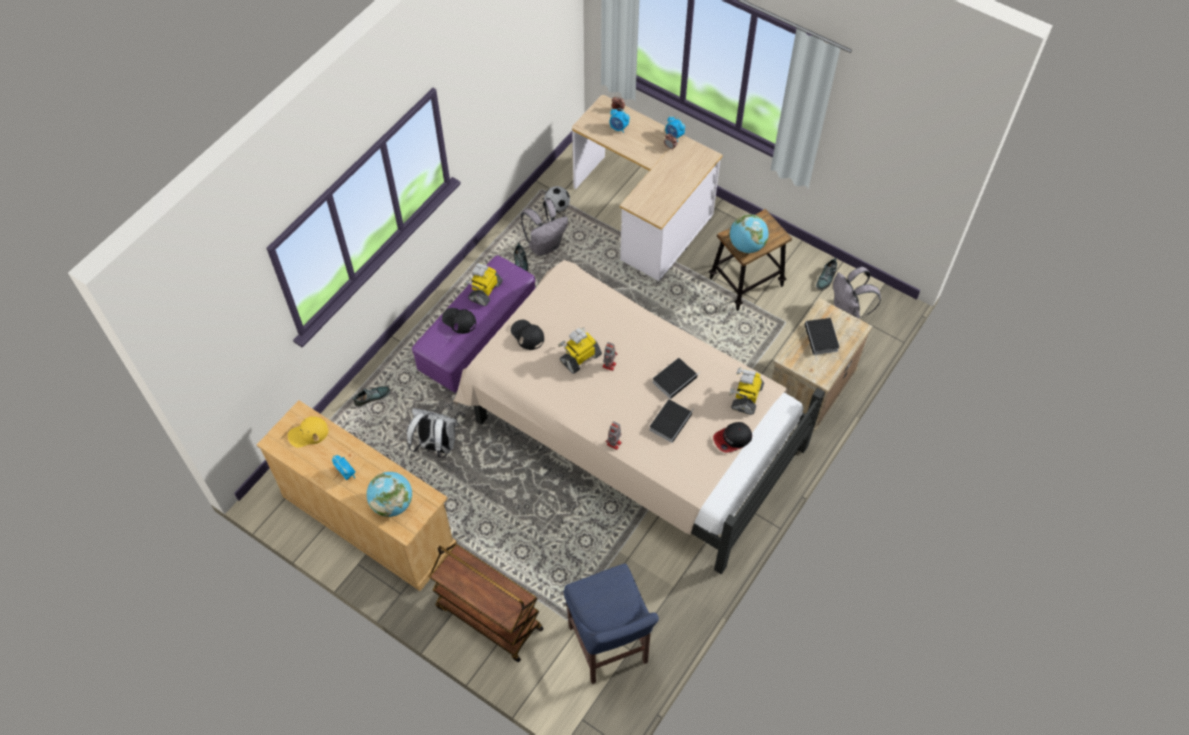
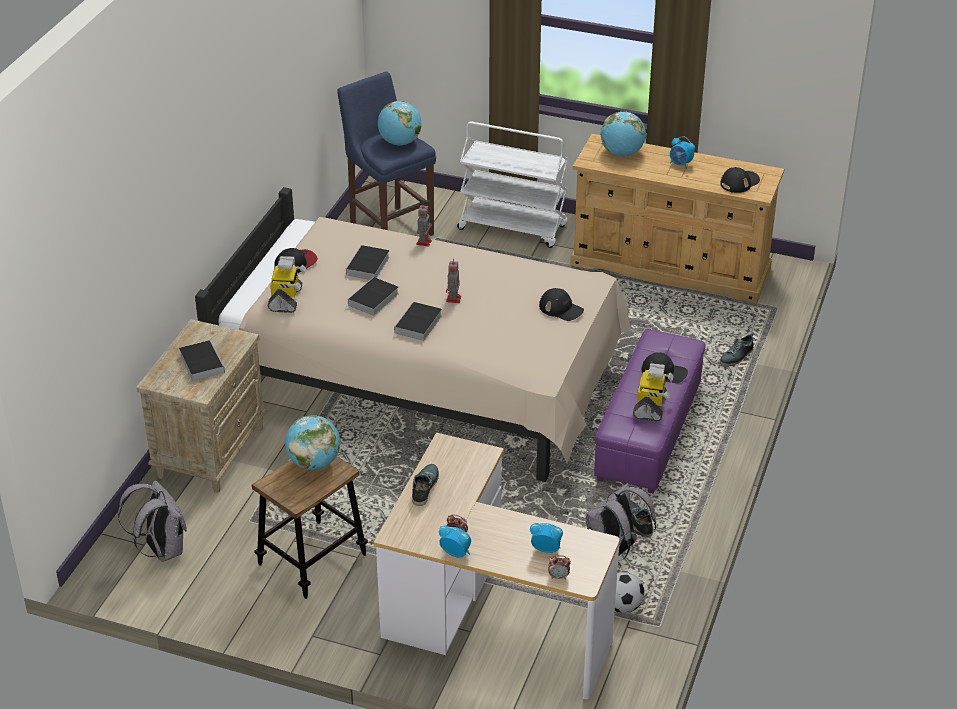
camera: 165 degrees right, 20 degrees down
(308, 433) = (739, 182): yellow cap -> black cap
(436, 446) = (637, 330): white backpack -> none
(488, 618) = (513, 227): brown cart -> white cart
(580, 357) = (490, 300): toy robot -> none
(598, 599) = (400, 142): none -> globe
(645, 342) = (418, 325): none -> book
(826, 278) = (194, 587): shoe -> shoe (424, 487)

